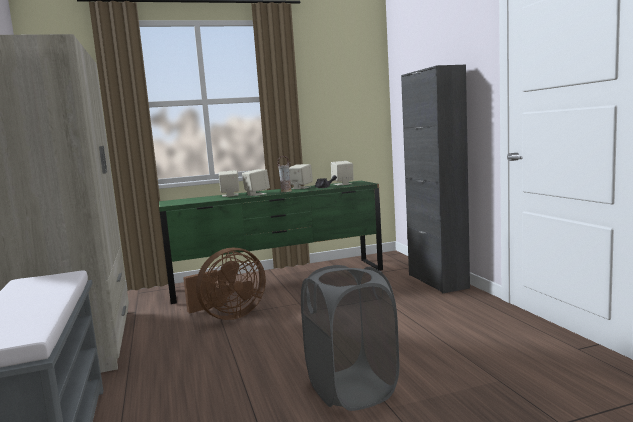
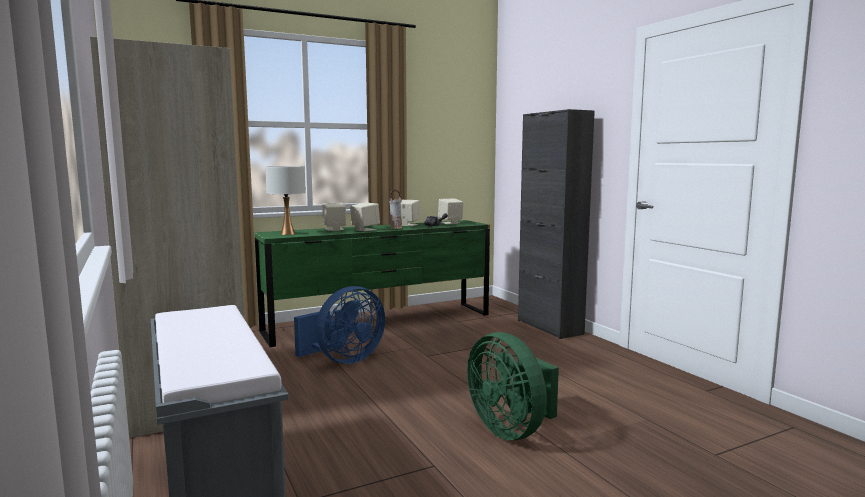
camera: 10 degrees left, 0 degrees up
(185, 201) = (288, 233): none -> white table lamp
(228, 316) = (344, 360): brown fan -> blue fan
(352, 389) = (511, 430): grey laundry basket -> green fan

